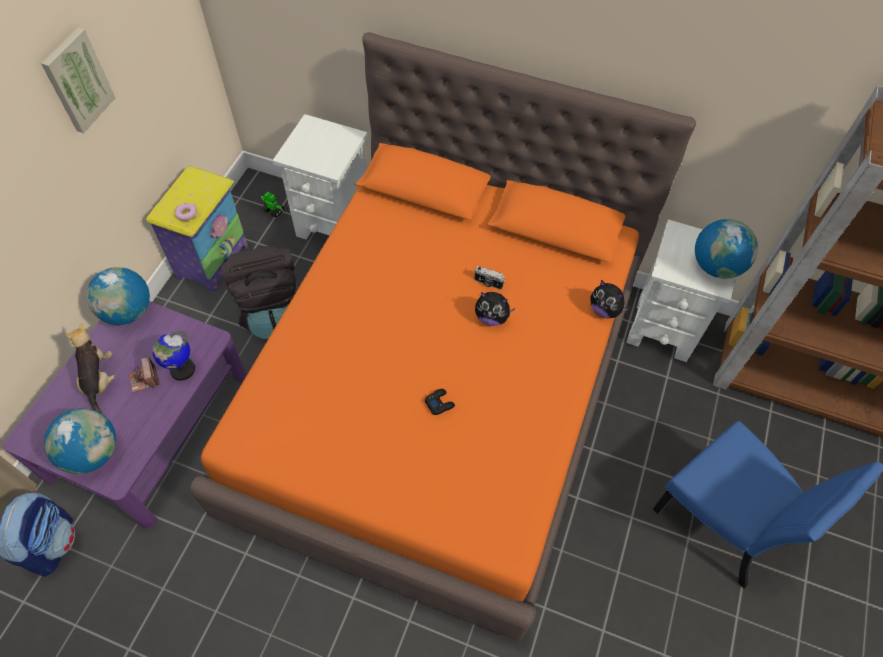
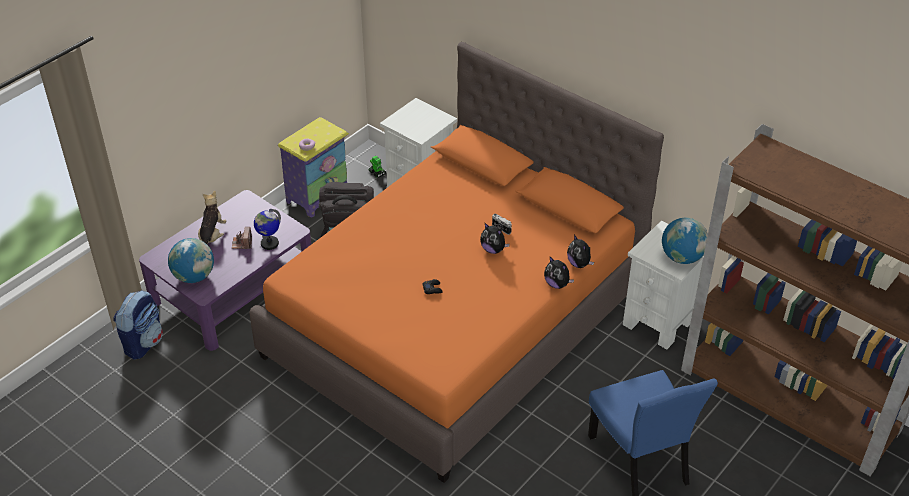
camera: 20 degrees right, 15 degrees down
(77, 80) = (263, 35): picture -> none
(128, 312) = (245, 201): globe -> none
(592, 349) = (557, 284): none -> plush toy

